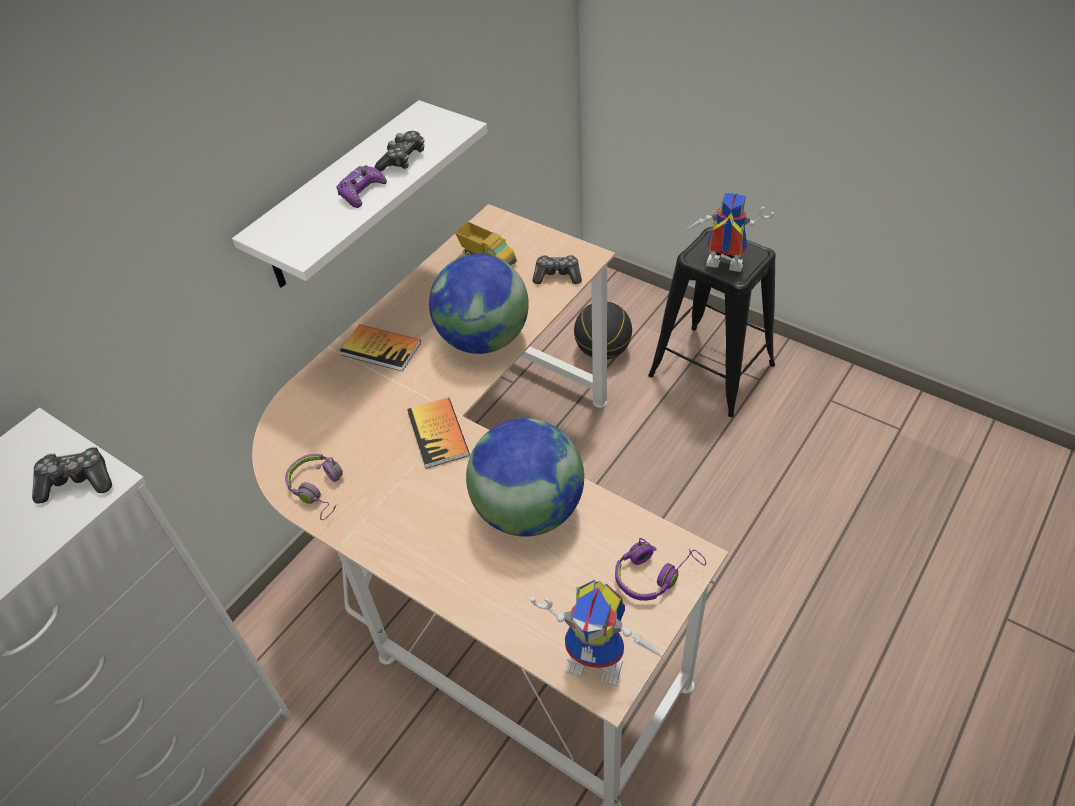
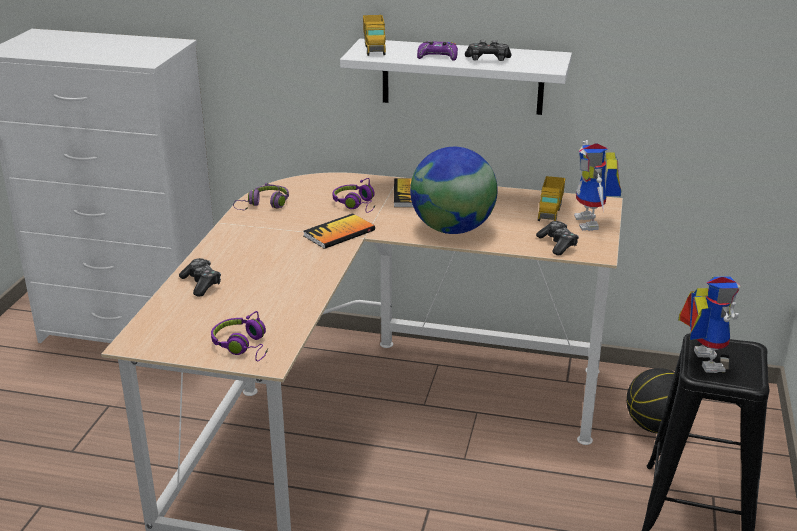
camera: 65 degrees right, 20 degrees down
(77, 481) = (145, 57): game controller -> game controller (201, 283)
(287, 233) = (374, 48): none -> toy truck
(376, 401) = (357, 204): none -> purple headphones
(528, 510) = (283, 282): globe -> none
(601, 660) = (156, 336): toy robot -> toy robot (593, 223)

